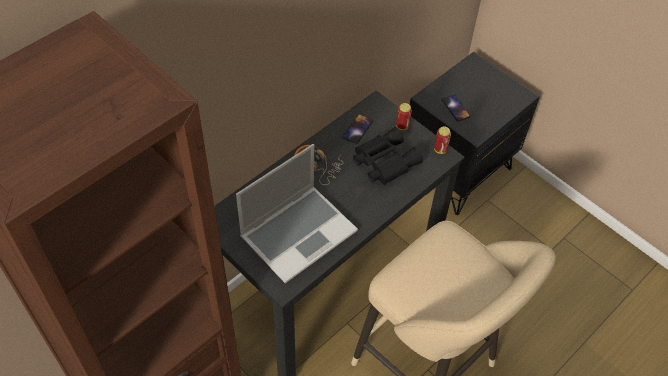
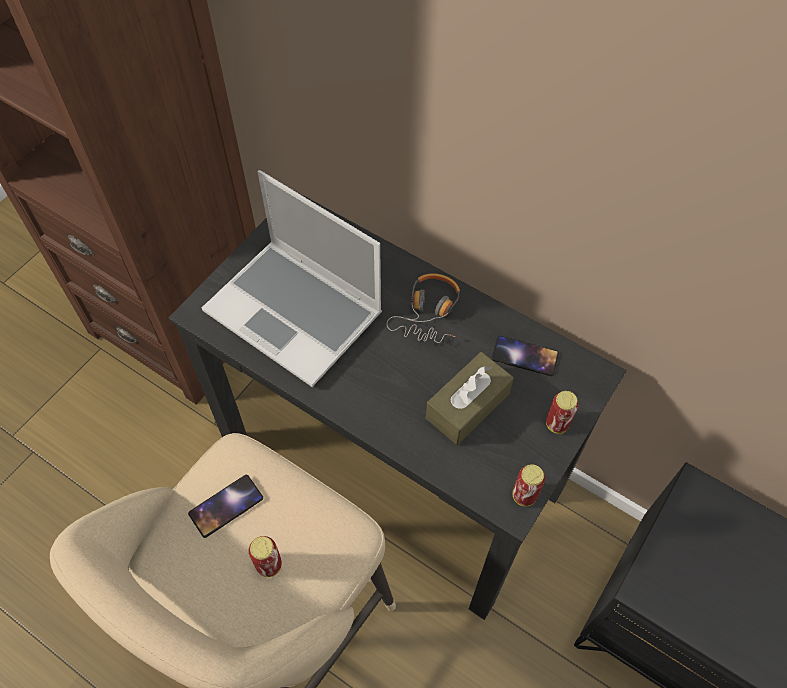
camera: 80 degrees right, 5 degrees up
(383, 161) = (467, 406): black binoculars -> brown tissue box
(455, 108) = (696, 545): phone -> phone (226, 506)
(461, 270) = (269, 565): none -> can

